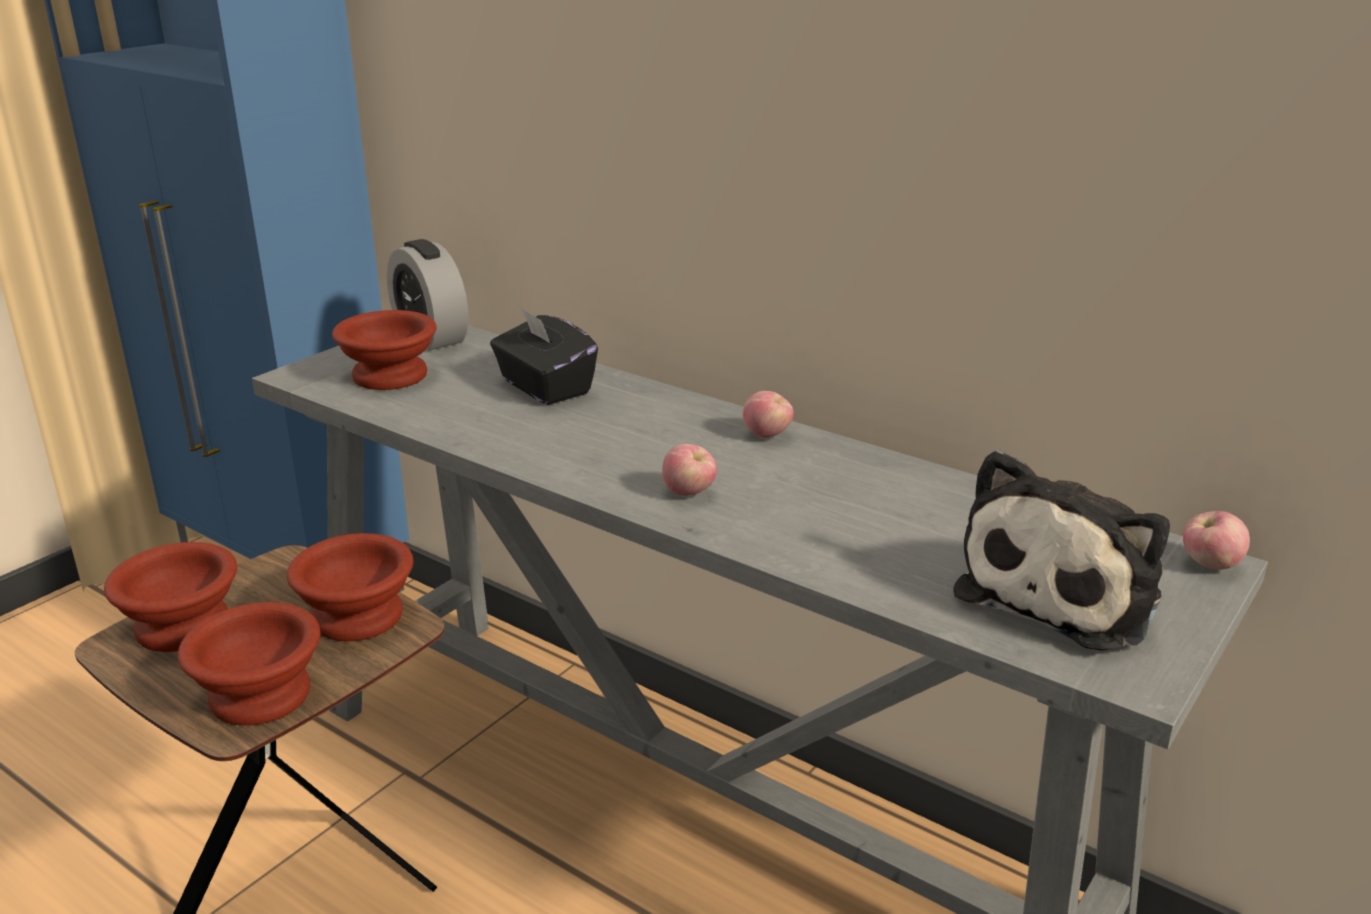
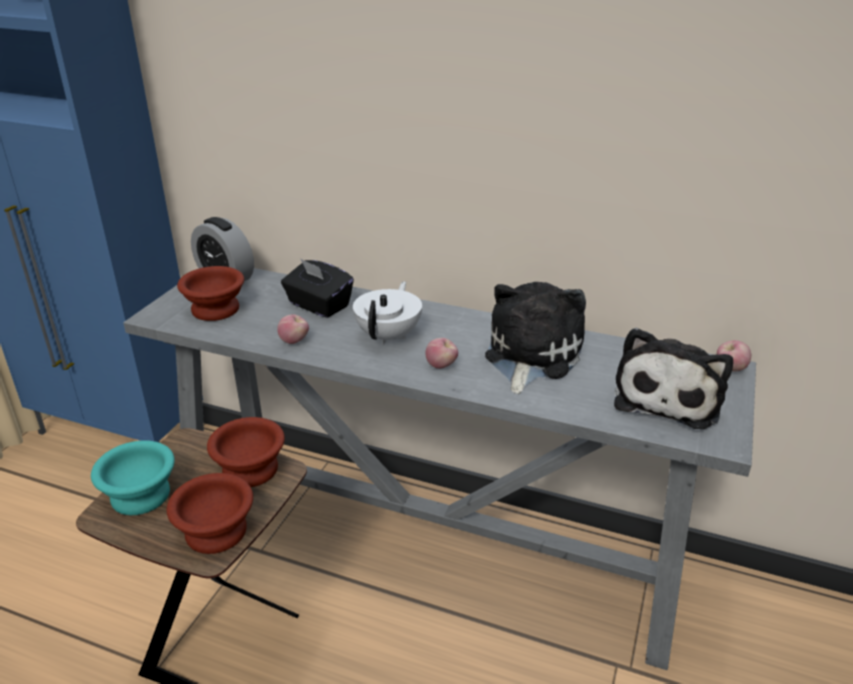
camera: 15 degrees left, 5 degrees up
(181, 629) = (140, 497): brown bowl -> turquoise bowl
(629, 441) = (389, 336): none -> white teapot
(767, 435) = (466, 321): apple -> apple (294, 341)
(846, 498) = (530, 356): none -> plush toy

